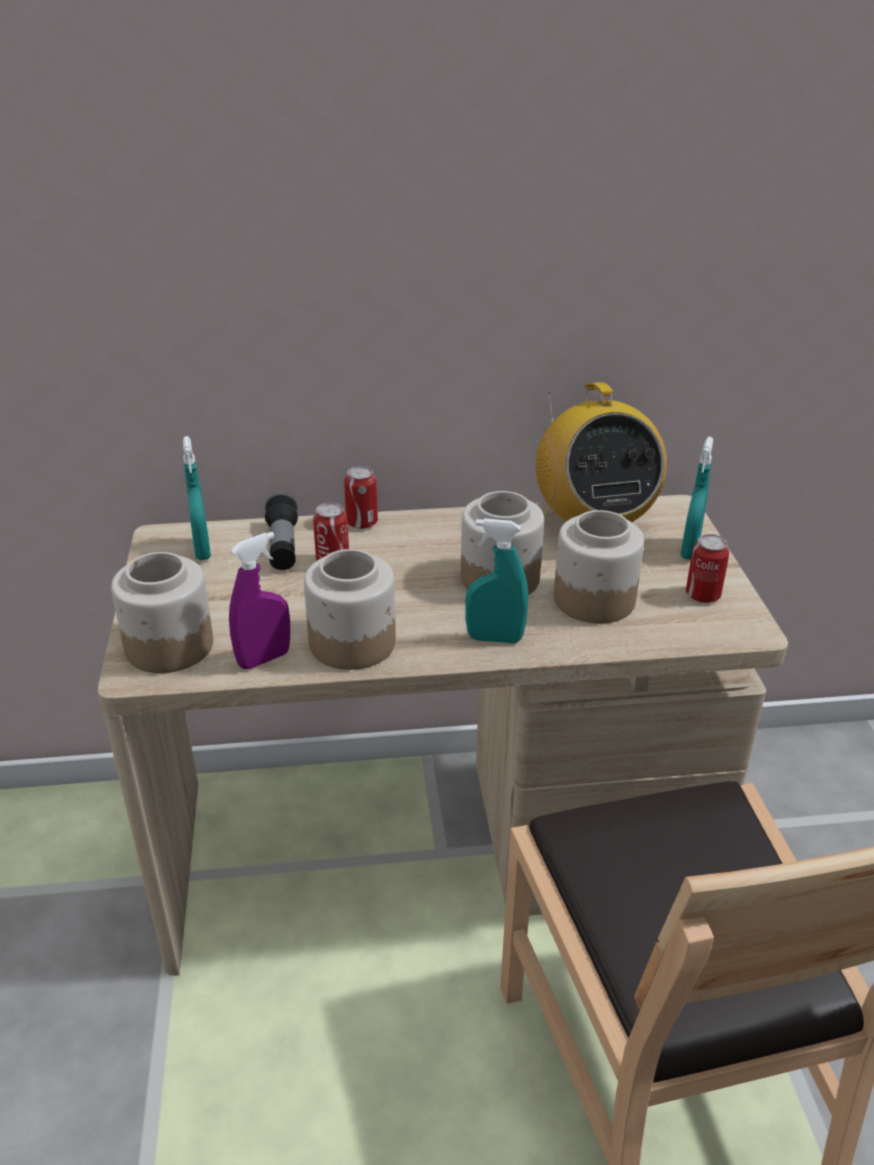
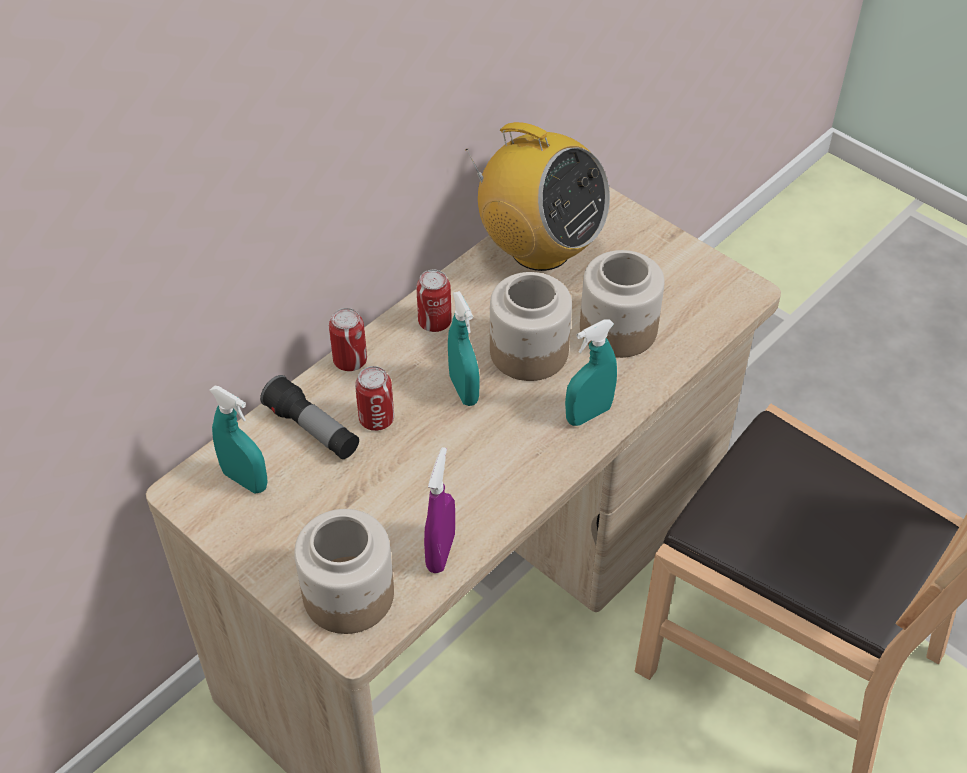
camera: 40 degrees left, 15 degrees up
(353, 643) = (491, 489): jar -> none
(689, 550) = (634, 234): turquoise spray bottle -> turquoise spray bottle (463, 390)
(702, 595) = (686, 276): can -> can (434, 322)

